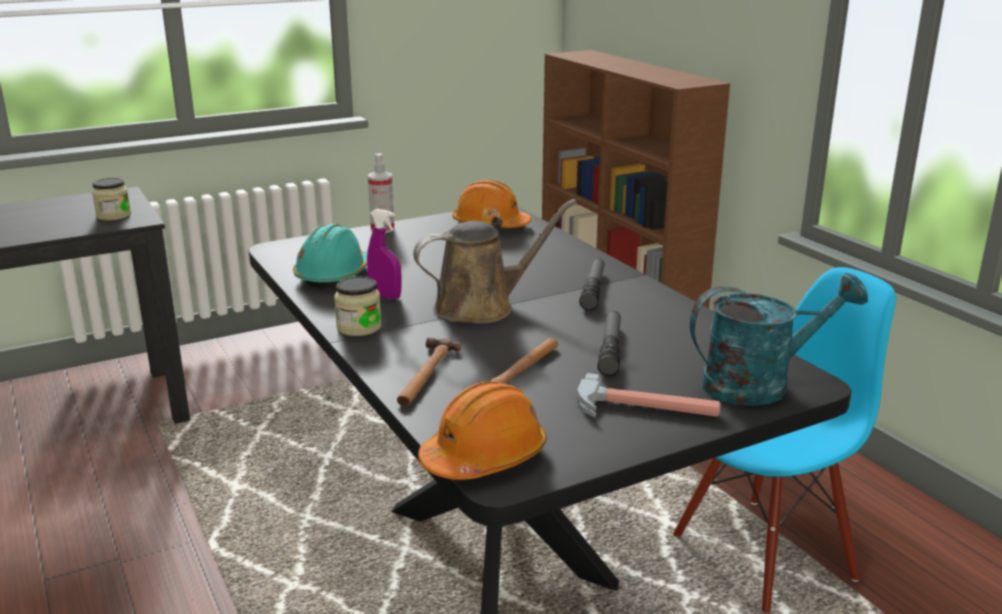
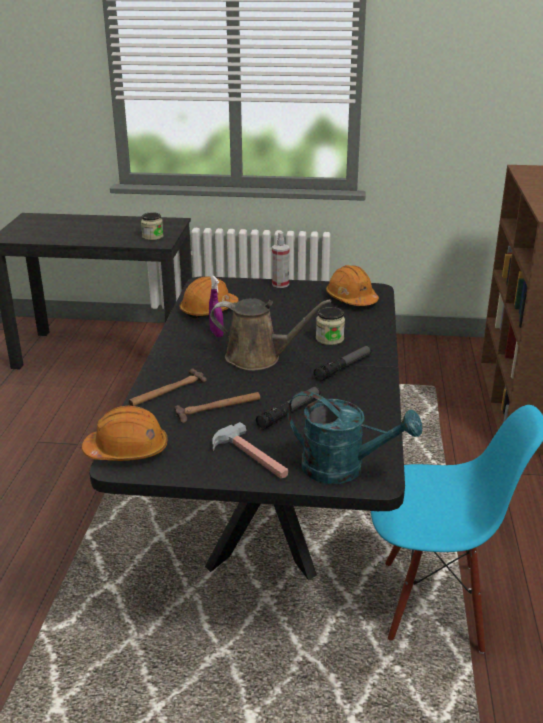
camera: 35 degrees right, 5 degrees up
(333, 275) = (208, 310): turquoise hard hat -> orange hard hat
(359, 327) = (175, 350): jar -> jar (329, 339)

